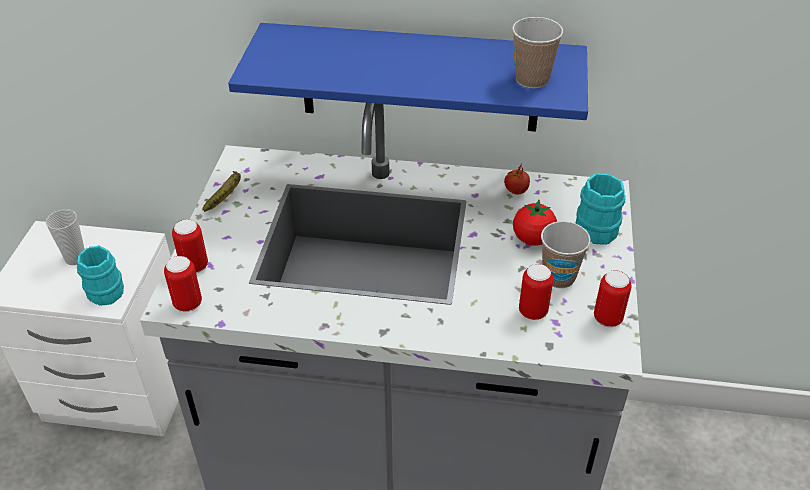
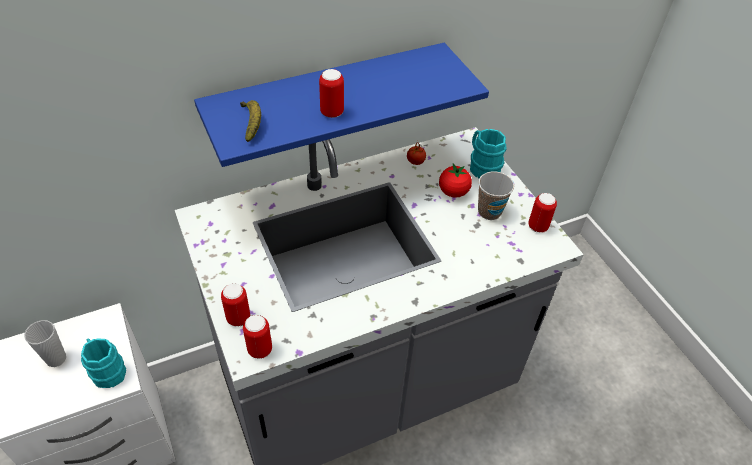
camera: 35 degrees left, 5 degrees up
(227, 196) = (213, 251): banana -> banana (252, 124)
(532, 79) = (435, 80): cup -> none
(533, 311) = (493, 242): can -> can (332, 112)

